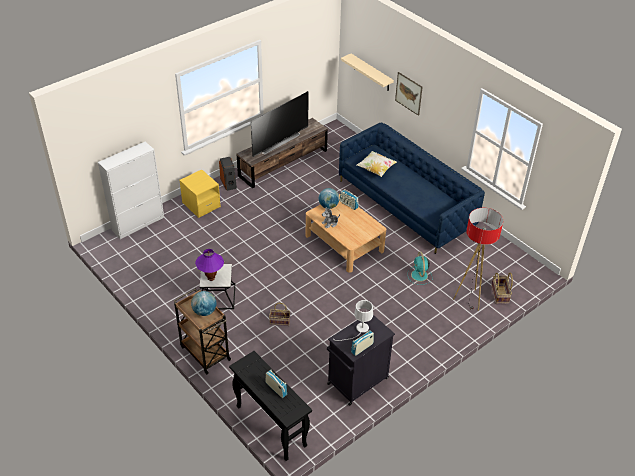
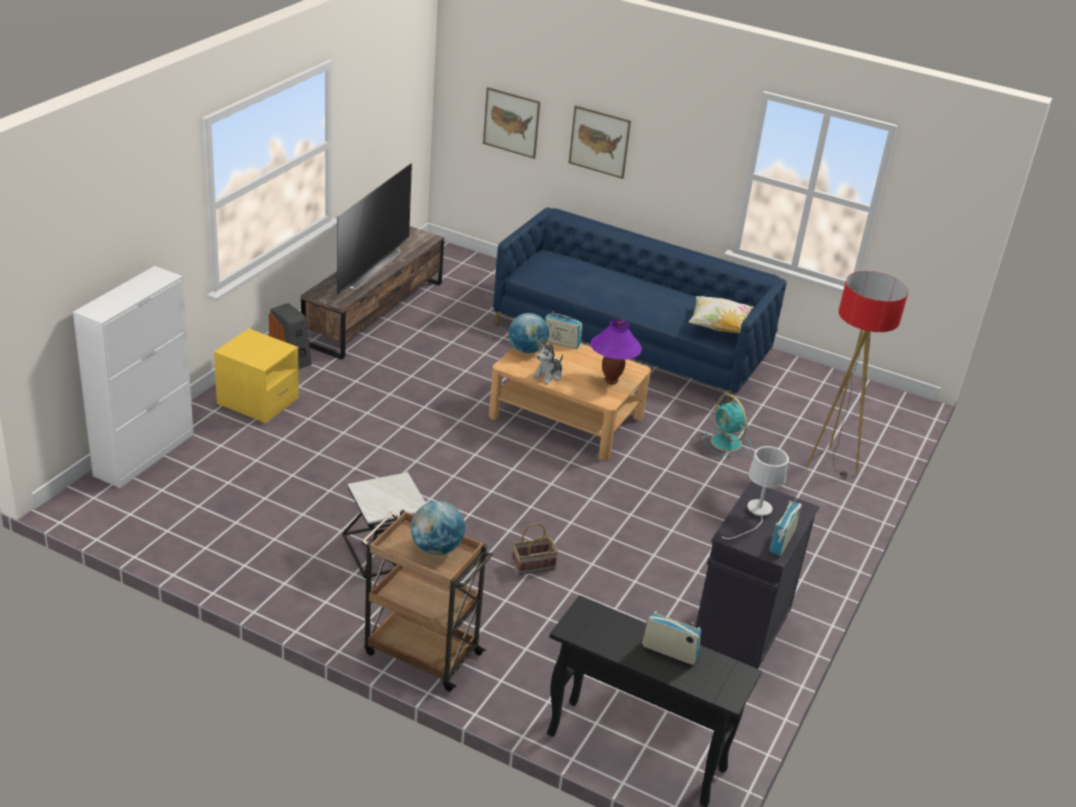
camera: 25 degrees left, 10 degrees down
(211, 278) = (383, 503): purple table lamp -> purple table lamp (611, 380)
(371, 72) = (511, 122): beige shelf -> picture
(376, 169) = (573, 283): pillow -> pillow (719, 327)
(500, 295) = (873, 446): basket -> none

